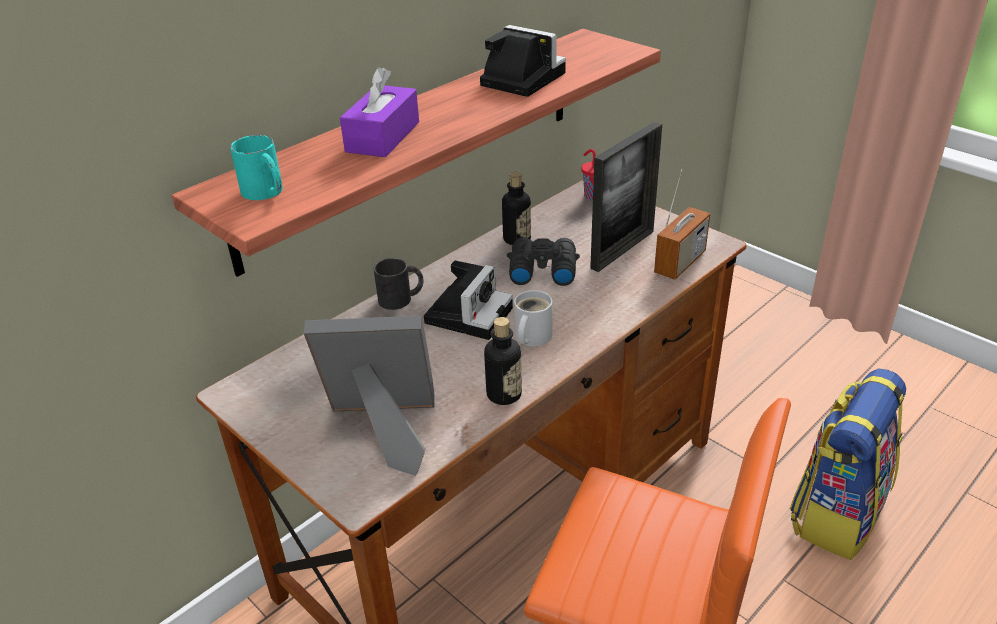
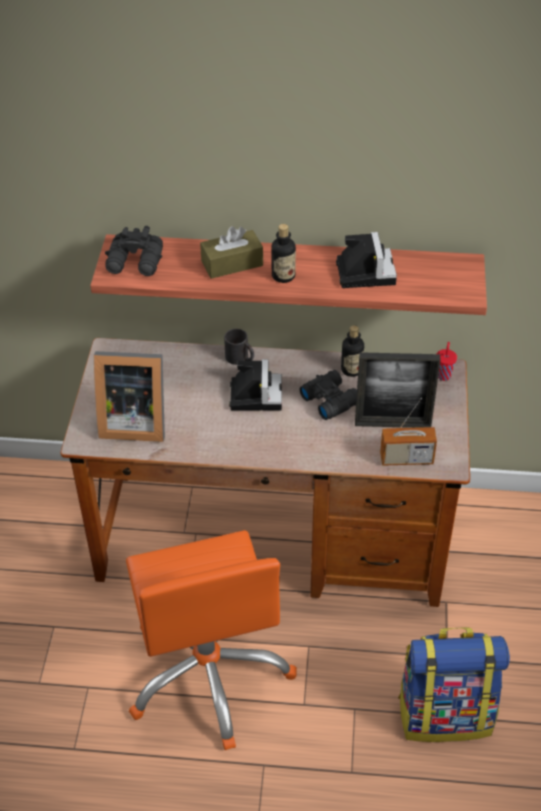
camera: 50 degrees right, 10 degrees up
(266, 193) = (136, 263): turquoise mug -> black binoculars
(383, 137) = (232, 263): purple tissue box -> brown tissue box
(385, 430) = (132, 421): picture frame -> picture frame turned 135 degrees clockwise
(469, 313) = (255, 394): camera -> camera turned 75 degrees counterclockwise
(504, 394) = (200, 449): bottle -> bottle (283, 276)
(530, 337) = (259, 432): white mug -> none

